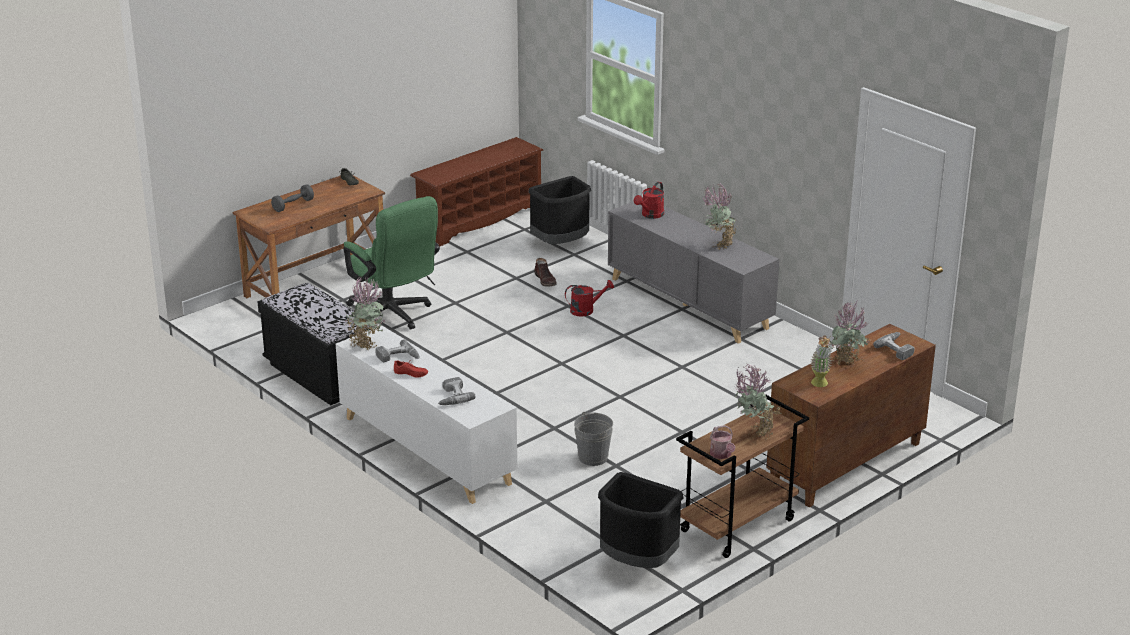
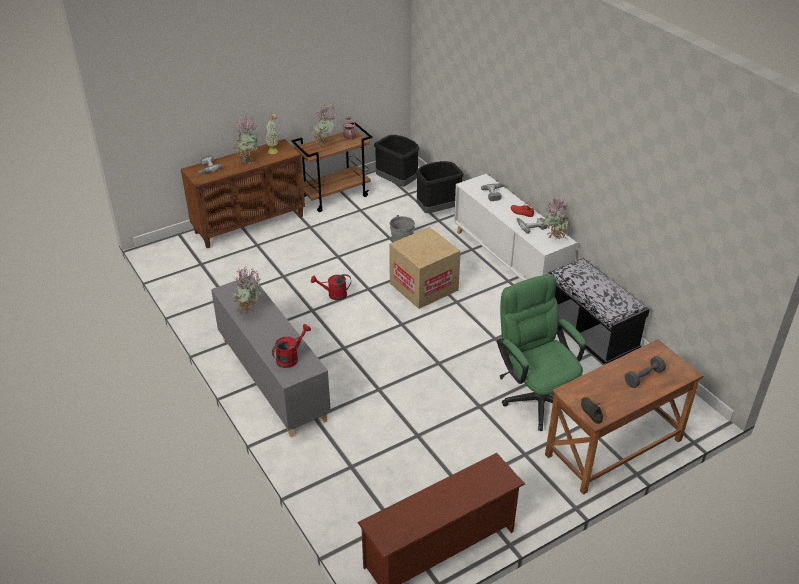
camera: 170 degrees left, 10 degrees up
(544, 406) = (423, 286): none -> cardboard box
(546, 280) = (390, 427): brown boot -> none
(561, 244) = (359, 486): black trash can -> black trash can (437, 211)
(586, 310) = (364, 381): red watering can -> red watering can (334, 295)

